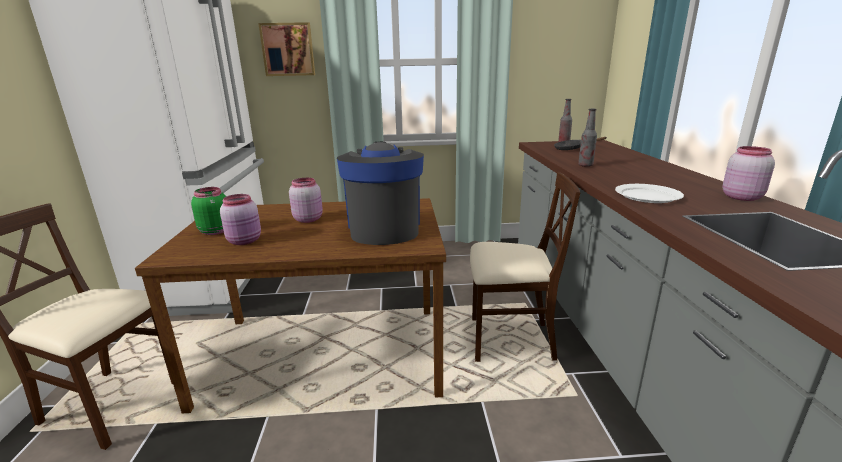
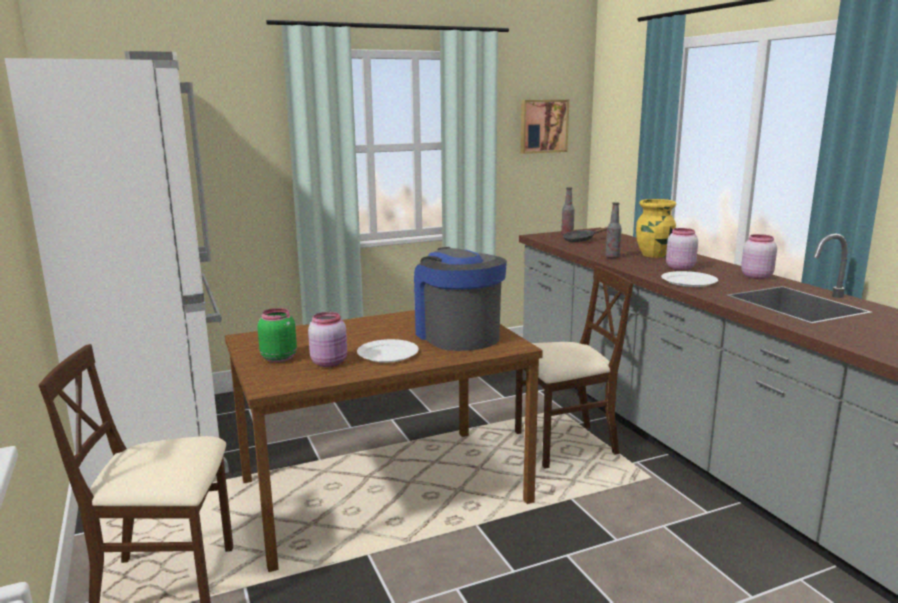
camera: 20 degrees left, 5 degrees down
(288, 50) = (237, 135): picture -> picture (543, 126)
(301, 239) = (387, 354): none -> white plate
(308, 219) = (365, 336): pink jar -> pink jar (679, 268)
(633, 166) = (654, 255): none -> yellow vase

